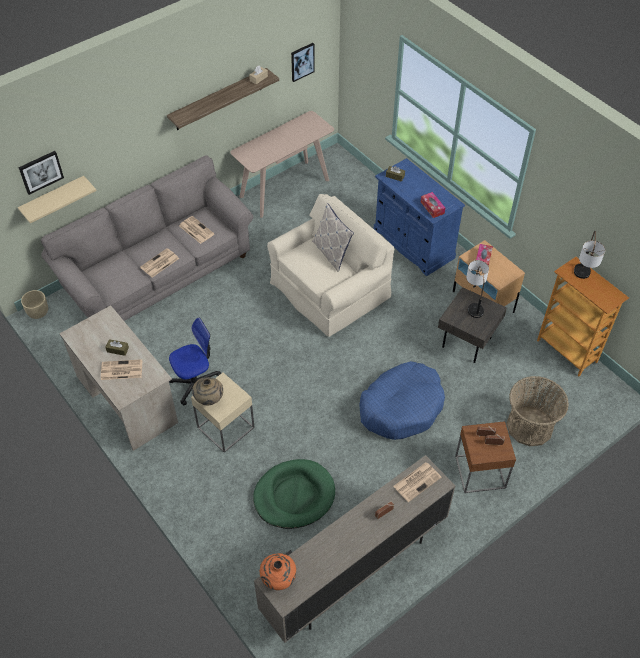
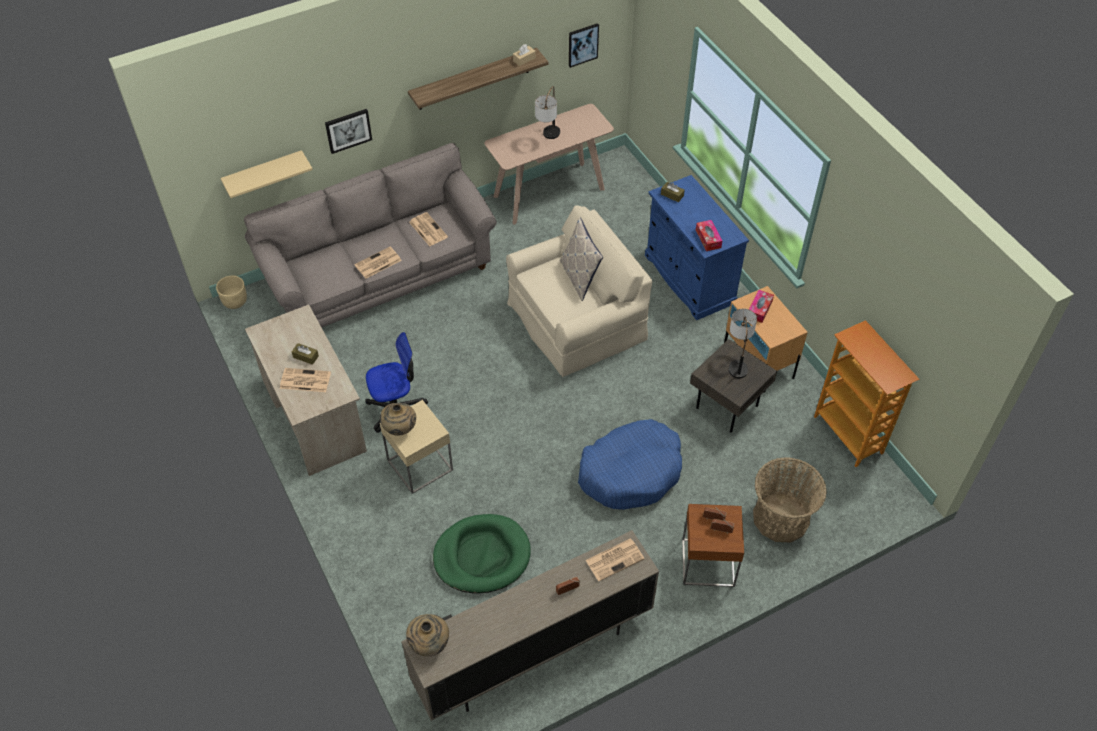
camera: 10 degrees right, 0 degrees up
(41, 172) = (250, 140): picture -> picture (348, 130)
(278, 579) = (429, 644): orange vase -> beige vase
(581, 278) = (866, 348): table lamp -> table lamp (548, 138)

